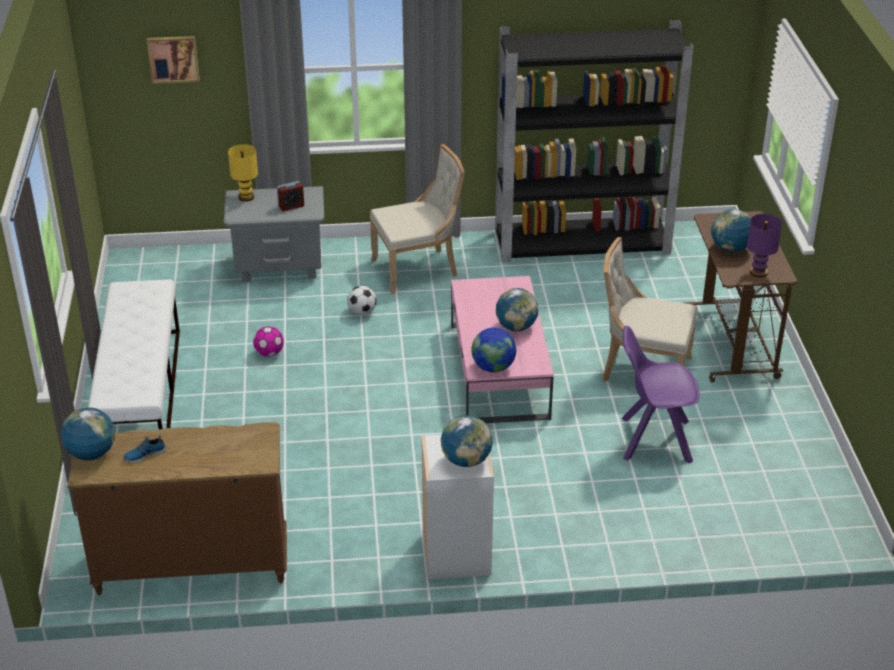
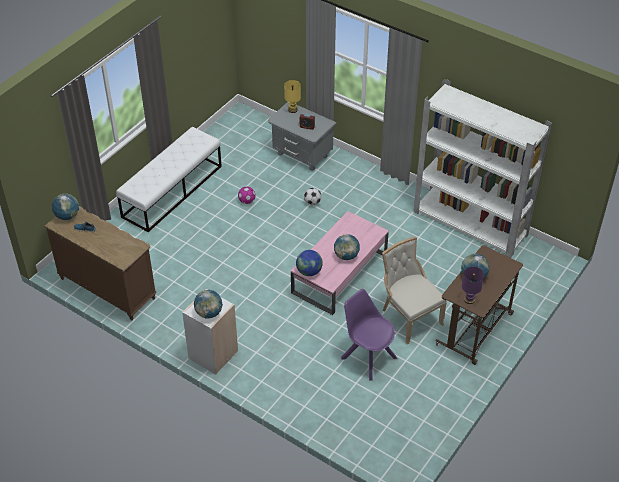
camera: 40 degrees right, 10 degrees up
(173, 58) = (276, 19): picture -> none
(418, 269) = (367, 192): beige chair -> none
(582, 242) = (470, 223): black bookcase -> white bookcase

